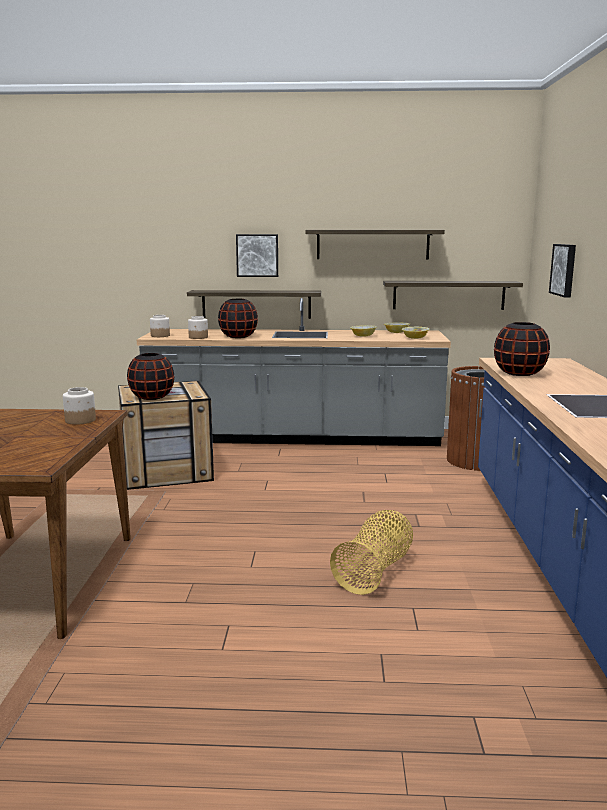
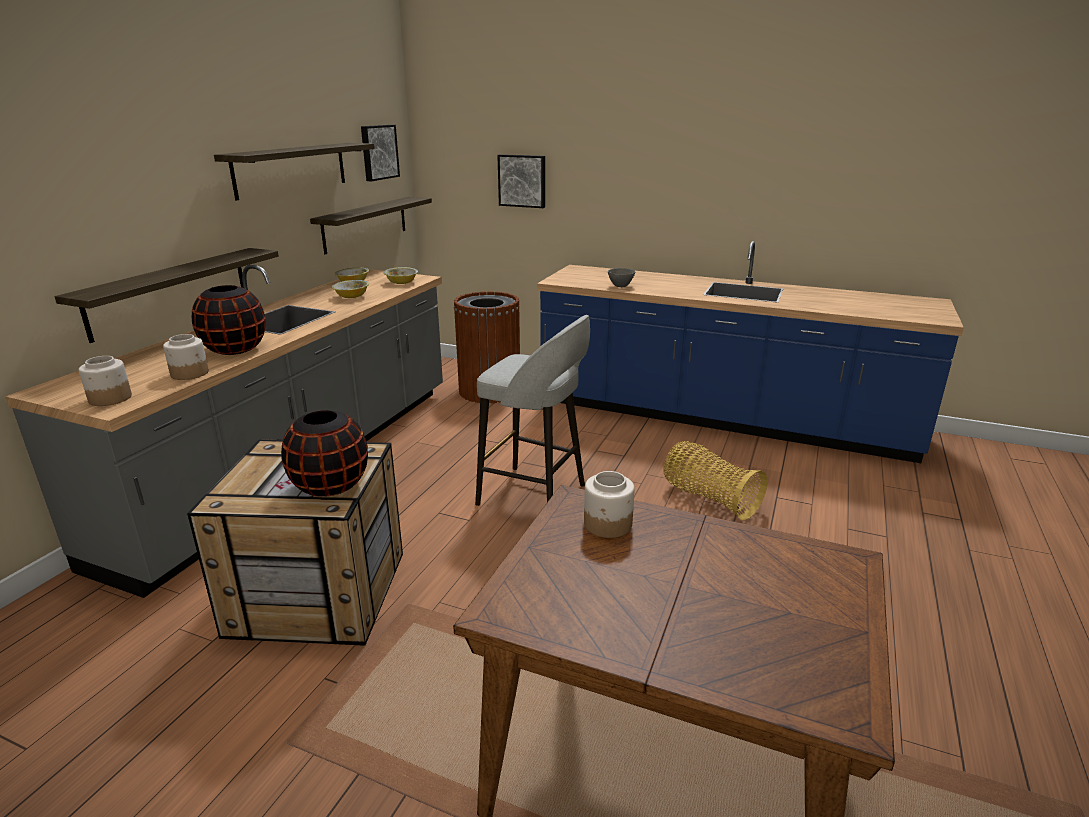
camera: 70 degrees left, 10 degrees up
(257, 255) = (154, 207): picture -> picture (378, 152)
(314, 503) = (534, 496): none -> grey stool
(519, 373) = (620, 286): black vase -> grey bowl

